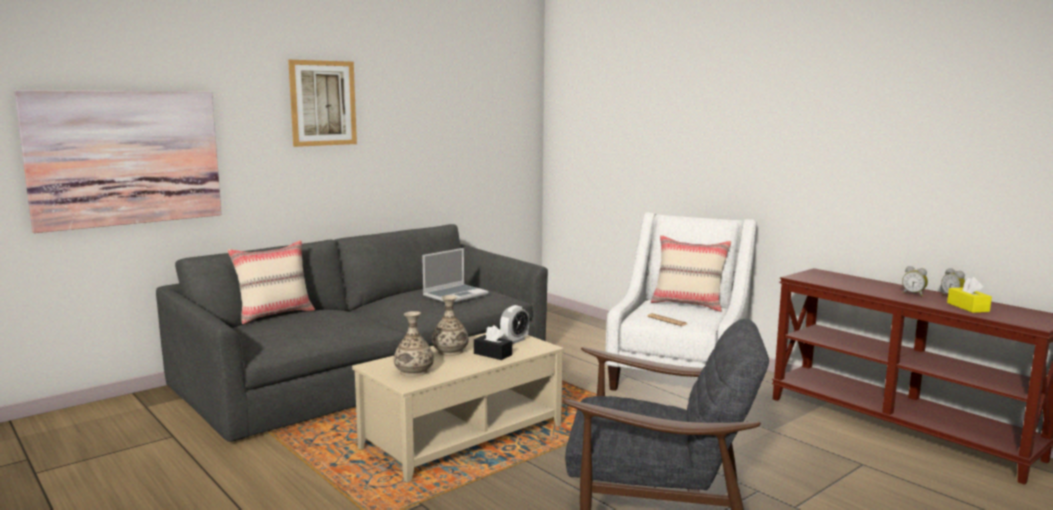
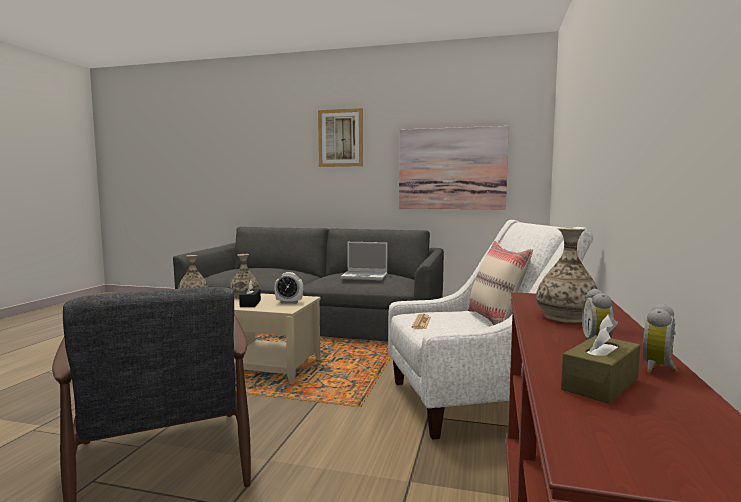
camera: 55 degrees right, 5 degrees down
(126, 158) = (230, 170): picture -> picture (451, 168)
(275, 314) = (267, 267): beige pillow -> none
(858, 285) = (566, 317): none -> vase
(967, 307) = (600, 384): yellow tissue box -> brown tissue box

